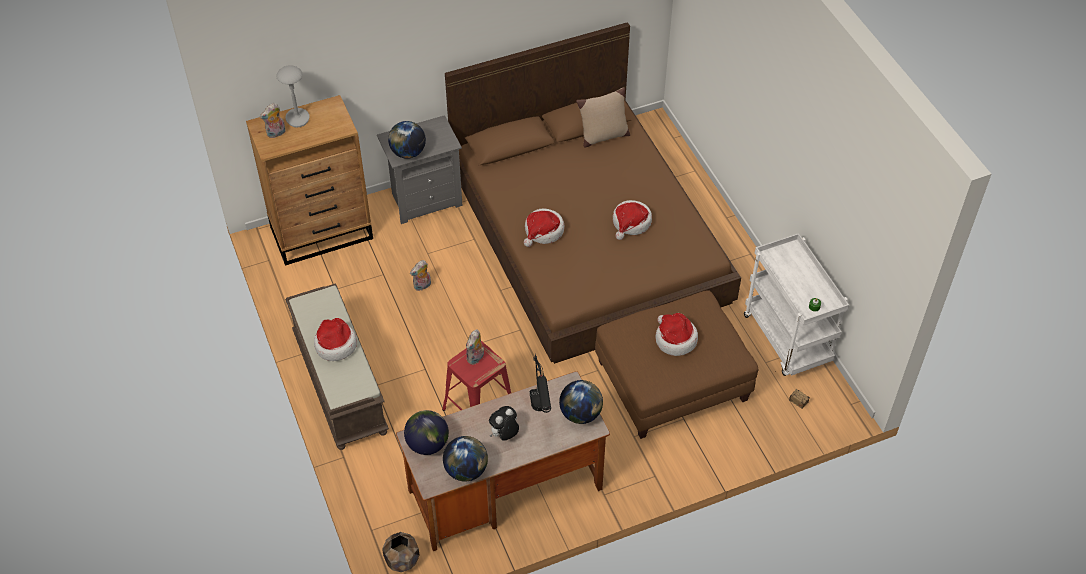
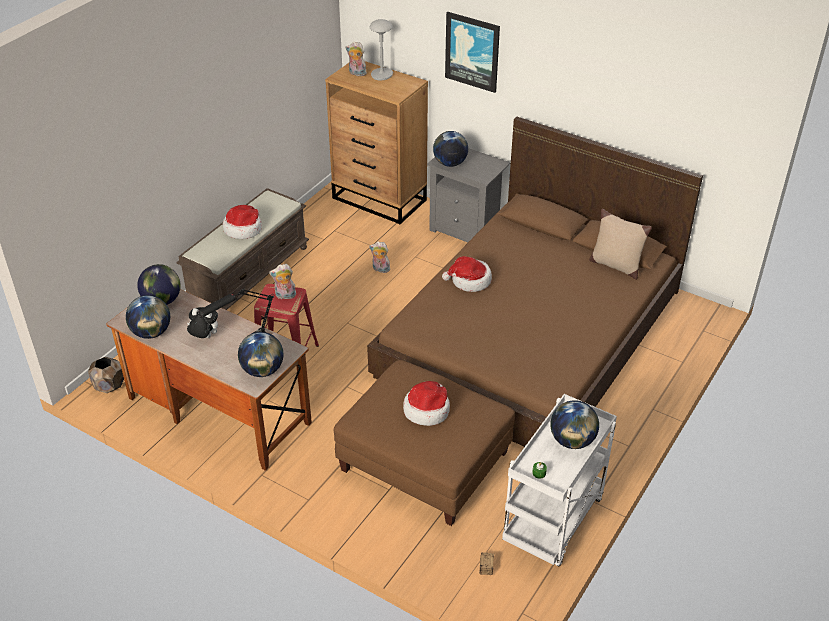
camera: 55 degrees right, 10 degrees down
(382, 42) = (472, 51): none -> picture
(631, 223) = (536, 326): hat -> none
(798, 271) = (572, 441): none -> globe

